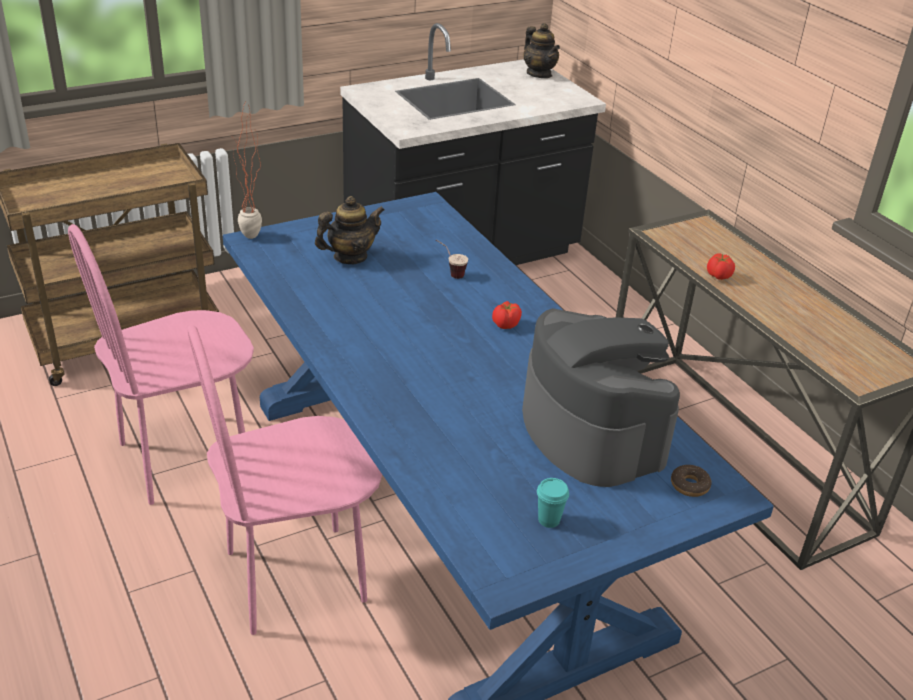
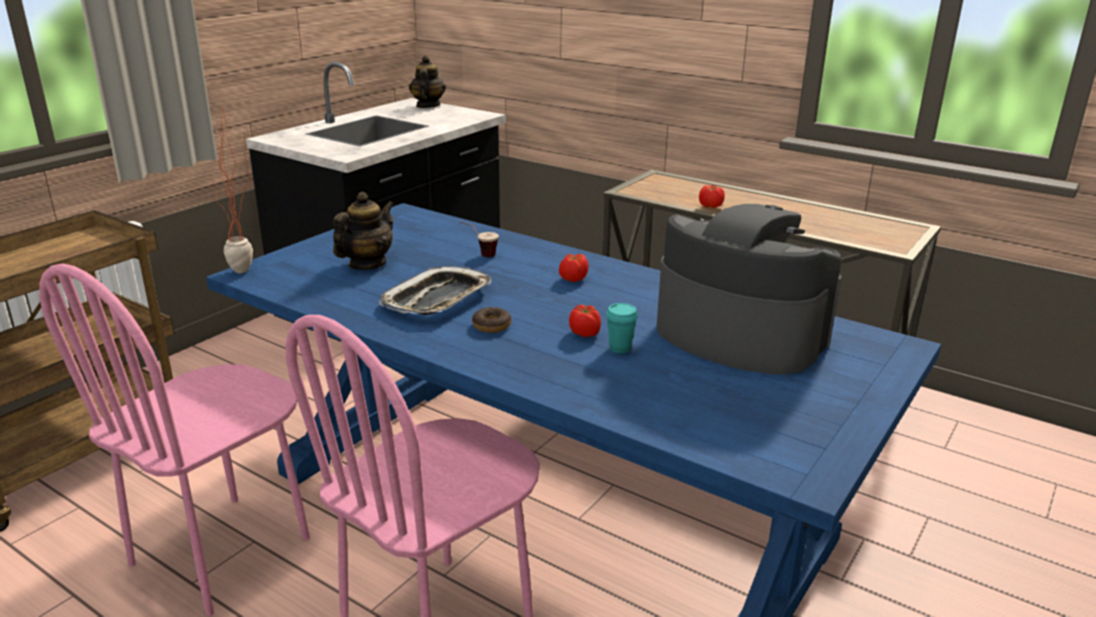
camera: 25 degrees left, 10 degrees down
(375, 312) = (437, 299): none -> tray
(461, 386) = (585, 333): none -> tomato
(539, 74) = (427, 106): teapot -> teapot turned 120 degrees counterclockwise
(549, 520) = (785, 413): turquoise cup -> turquoise cup (620, 348)
(689, 485) = (864, 349): donut -> donut (491, 326)

